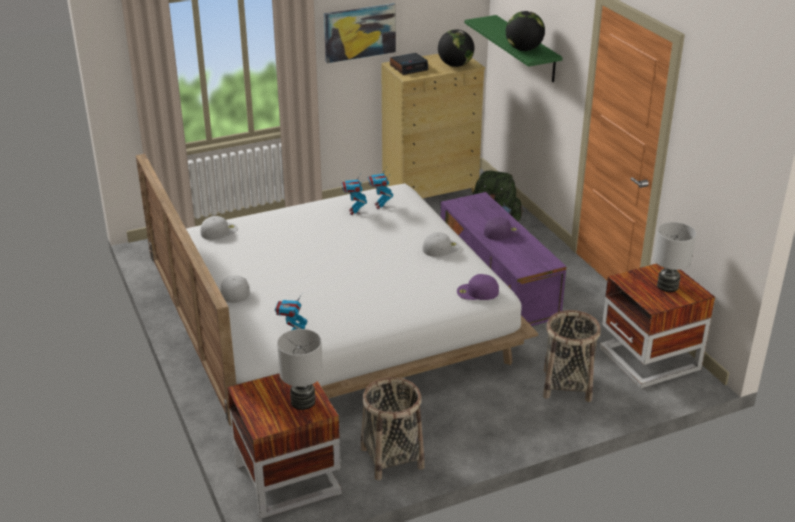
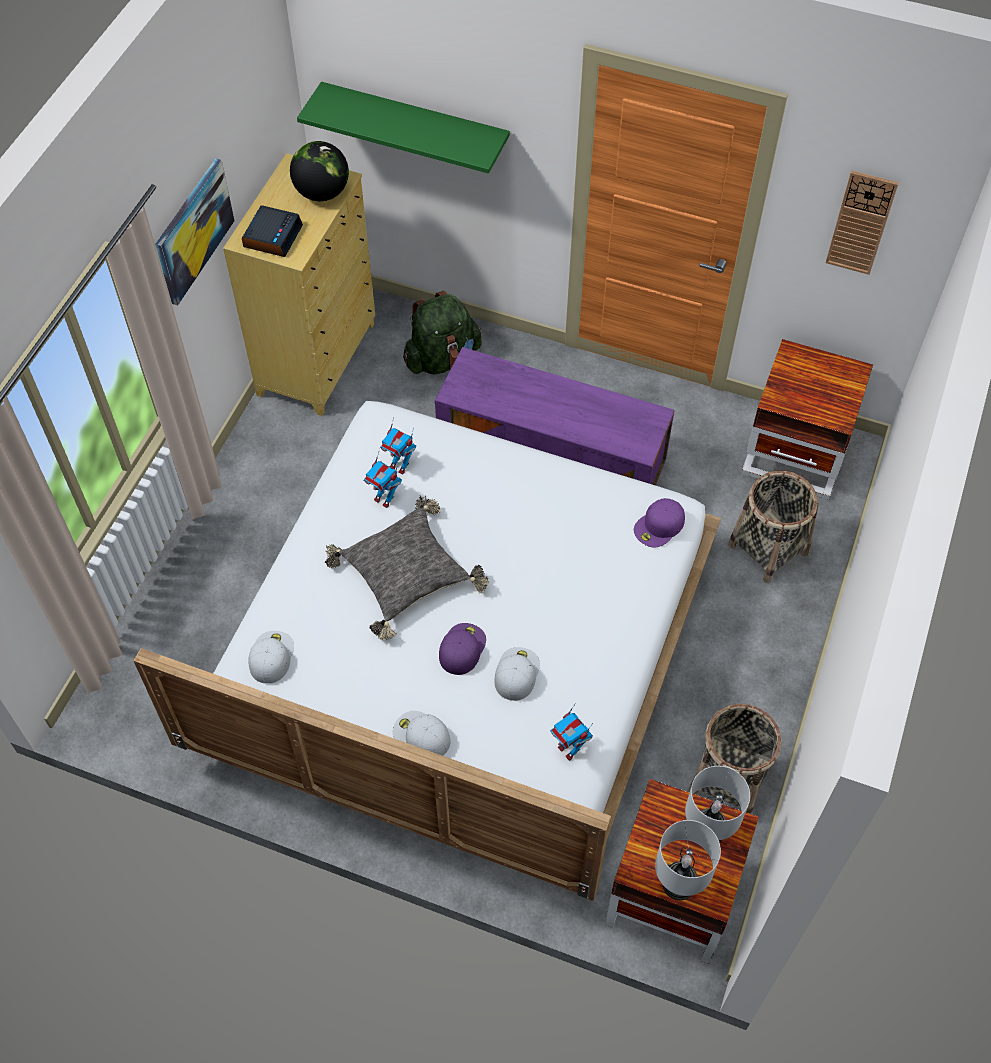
camera: 45 degrees left, 25 degrees up
(322, 238) = (406, 572): none -> pillow
(441, 248) = (547, 486): white cap -> white cap (516, 673)
(501, 232) = (556, 404): purple cap -> purple cap (461, 648)
(523, 49) = (450, 143): globe -> none
(667, 286) = (822, 381): grey table lamp -> grey table lamp (678, 884)
(715, 153) = (861, 222): none -> wall clock

